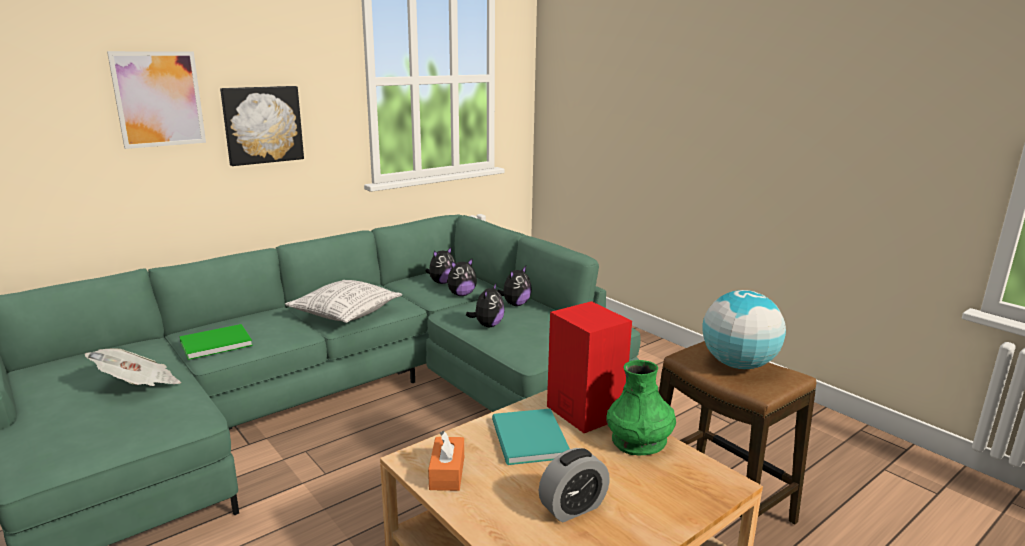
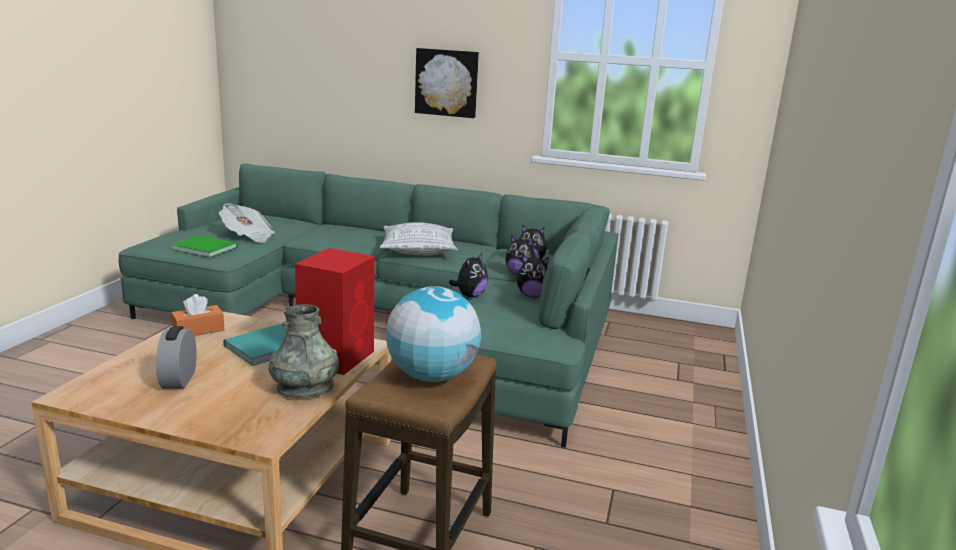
camera: 55 degrees right, 0 degrees up
(159, 99) = (375, 52): picture -> none
(213, 343) = (320, 234): green book -> green book (204, 247)
(487, 325) = (470, 295): plush toy -> plush toy turned 45 degrees counterclockwise
(573, 508) = (179, 379): alarm clock -> alarm clock turned 60 degrees clockwise
(639, 441) = (305, 388): green vase -> grey vase

